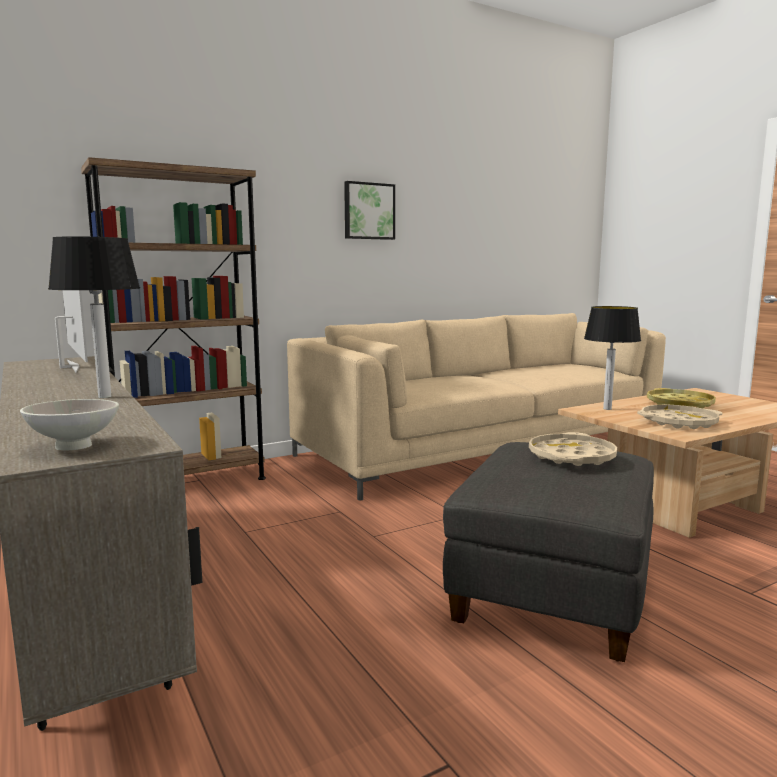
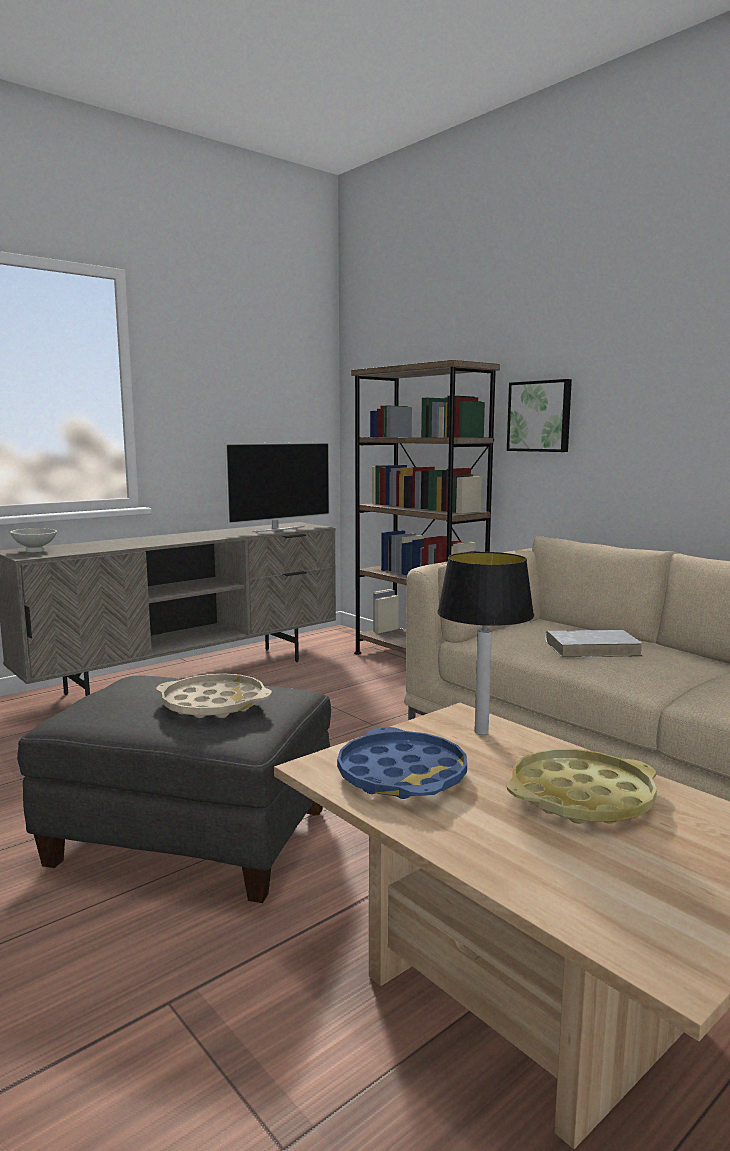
camera: 80 degrees right, 0 degrees up
(105, 397) = (161, 542): table lamp -> none
(368, 211) = (658, 383): picture -> picture (540, 416)
(449, 383) = (592, 648): none -> white book
(678, 422) = (402, 775): beige tray -> blue tray

